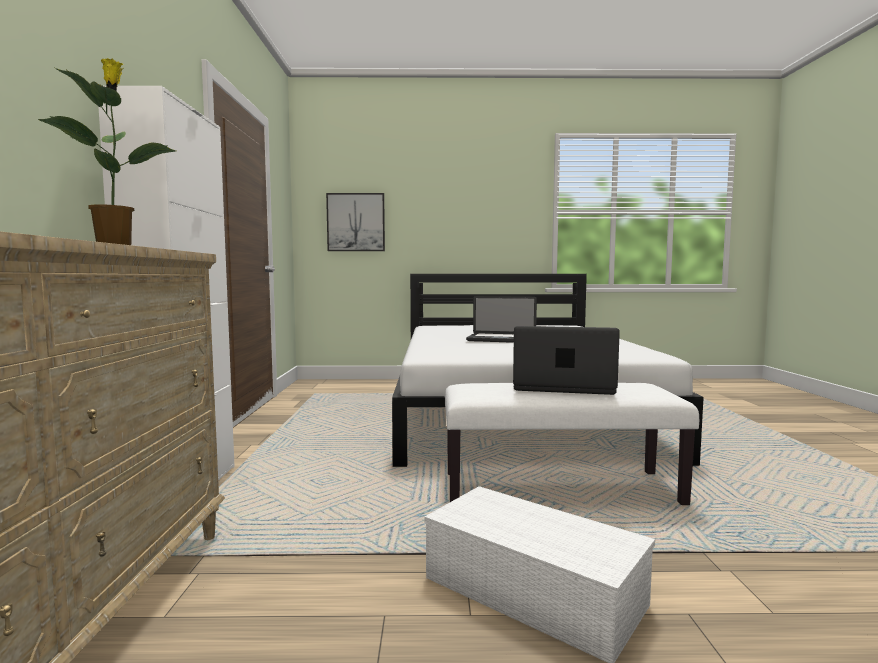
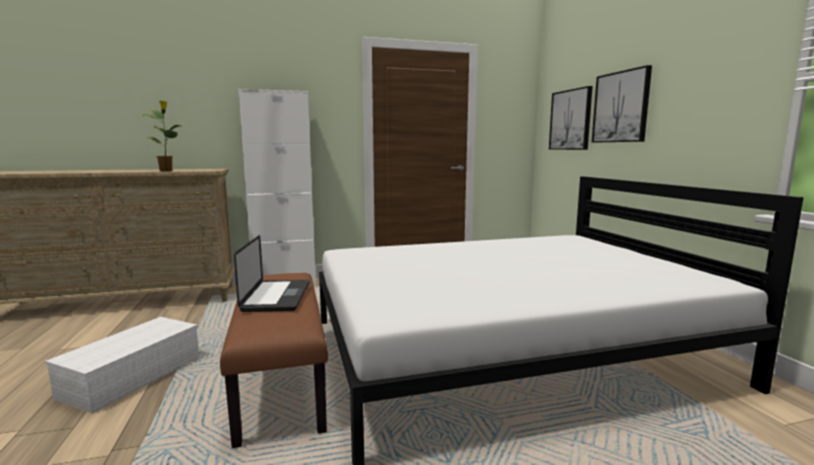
camera: 75 degrees right, 5 degrees up
(422, 216) = (621, 107): none -> picture
(501, 339) = (470, 260): laptop -> none
(560, 488) = (282, 381): white bench -> brown bench

